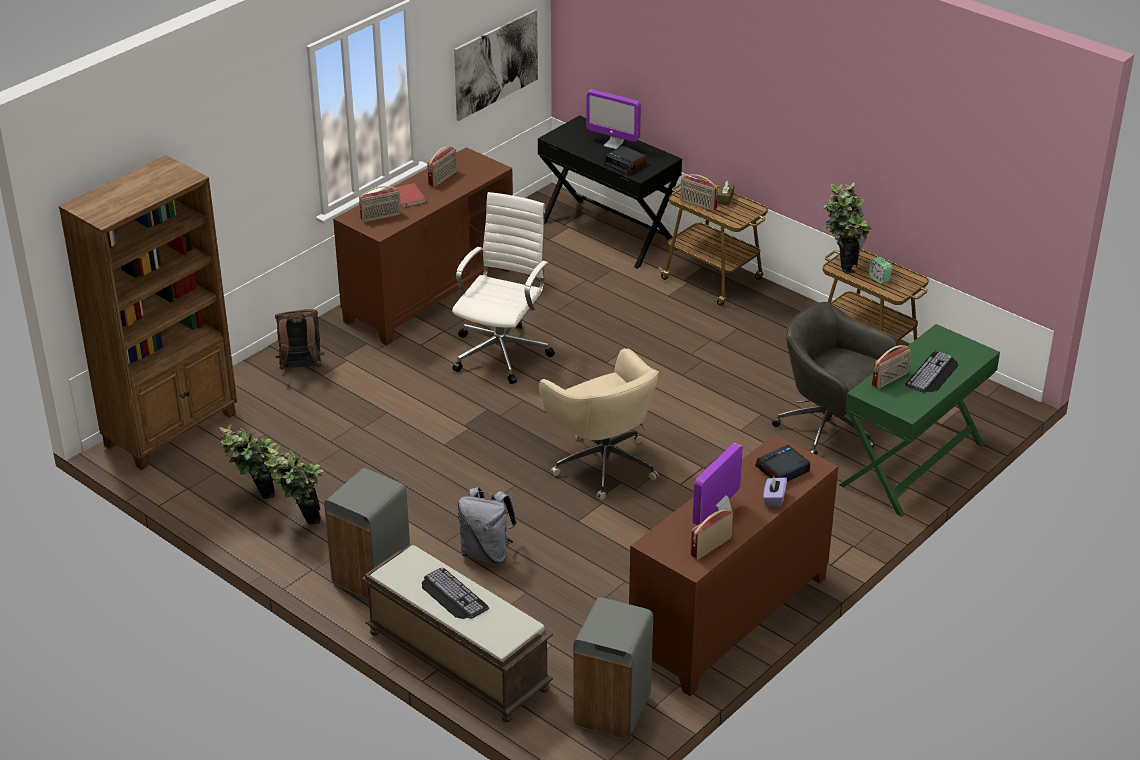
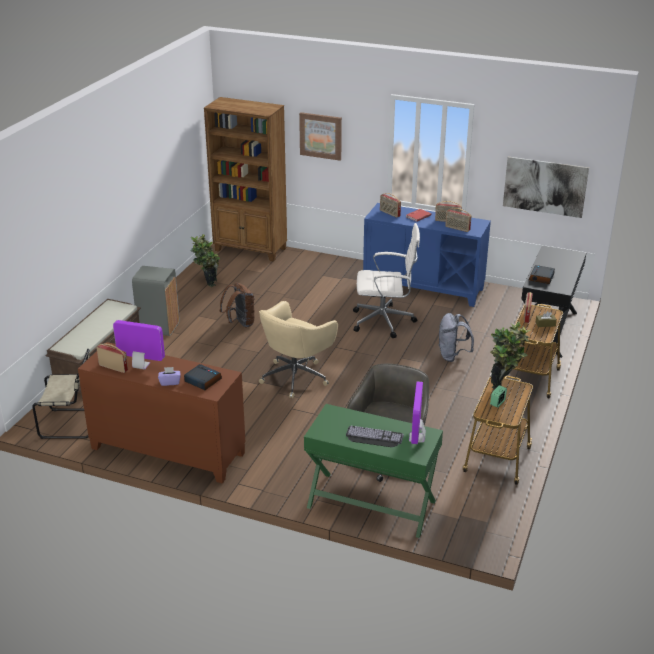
camera: 70 degrees right, 5 degrees down
(221, 171) = (321, 136): none -> picture
(299, 522) = (194, 298): potted plant -> none
(301, 368) = (324, 268): brown backpack -> brown backpack (240, 323)
(429, 294) = (423, 287): brown cabinet -> blue cabinet
(451, 595) = (97, 324): keyboard -> none
(486, 553) = (193, 356): grey backpack -> grey backpack (452, 356)
(613, 144) = (562, 269): monitor -> monitor (417, 438)
(613, 711) = (72, 424): grey trash can -> beige chair
(890, 380) = (353, 419): radio -> radio (457, 228)

